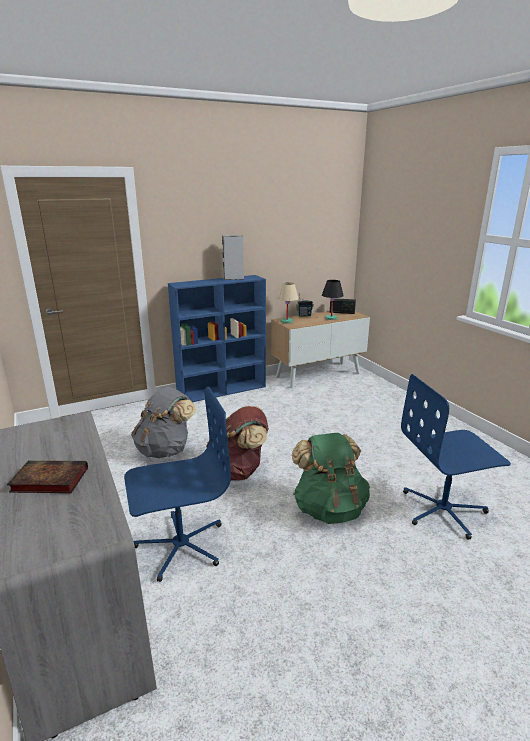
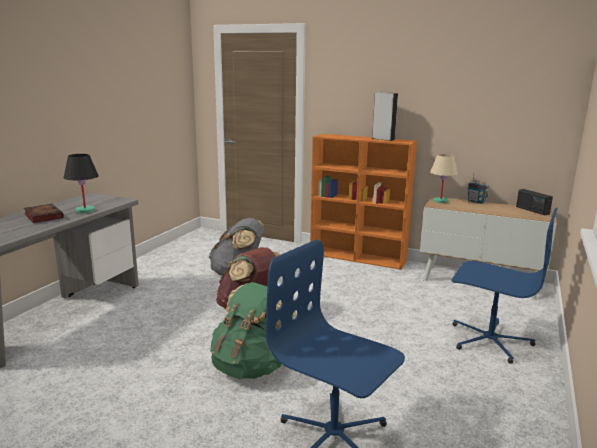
camera: 50 degrees right, 5 degrees down
(180, 545) = (135, 324): blue office chair -> blue office chair (489, 340)
(222, 390) = (358, 257): blue bookcase -> orange bookcase
(331, 318) = (500, 211): black table lamp -> black table lamp (85, 211)

